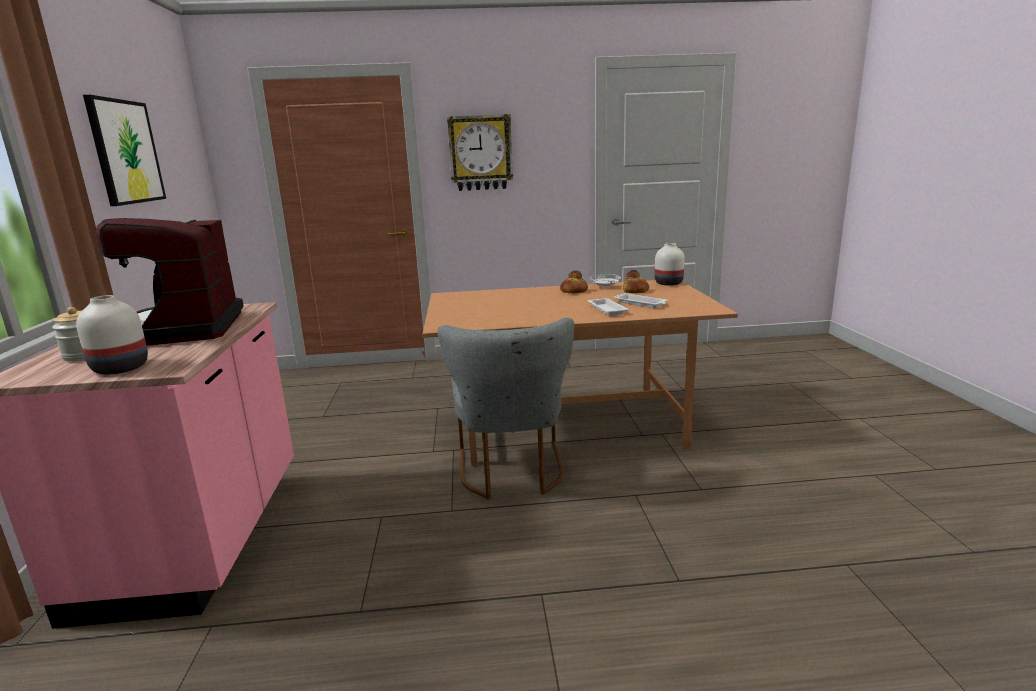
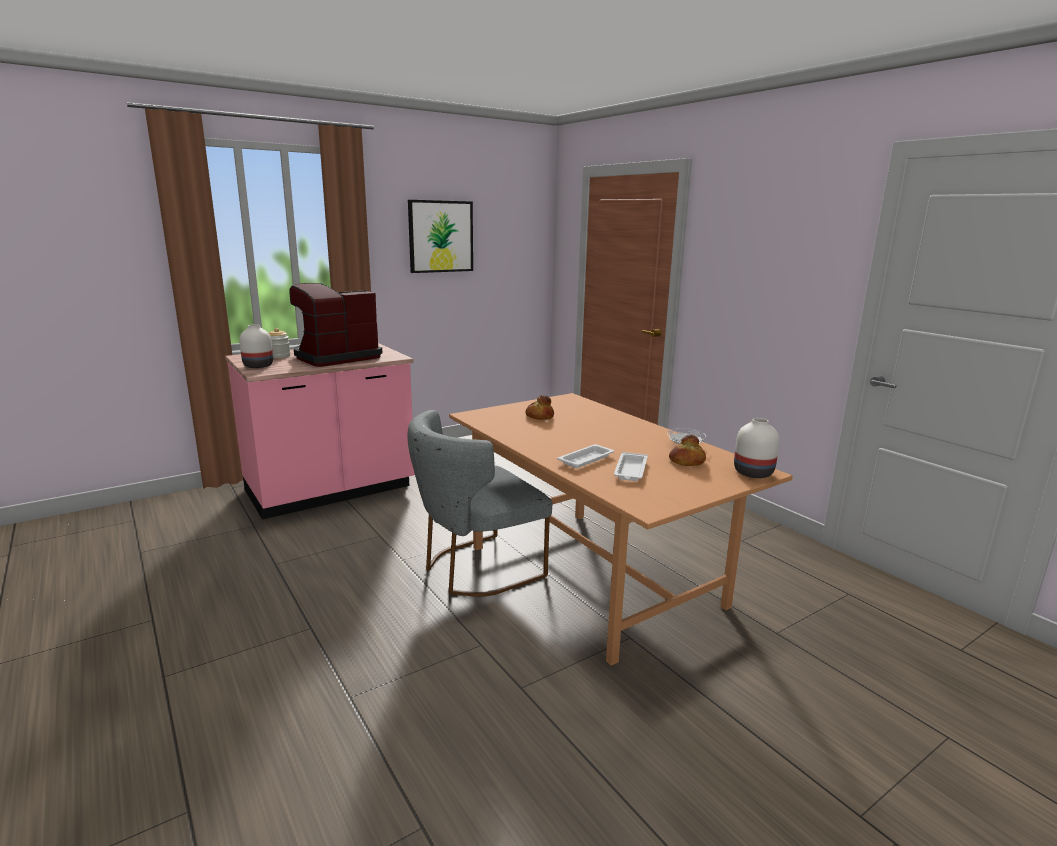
camera: 60 degrees right, 0 degrees up
(480, 153) = (735, 261): wall clock -> none
(574, 291) = (646, 436): bread -> bread (539, 416)

